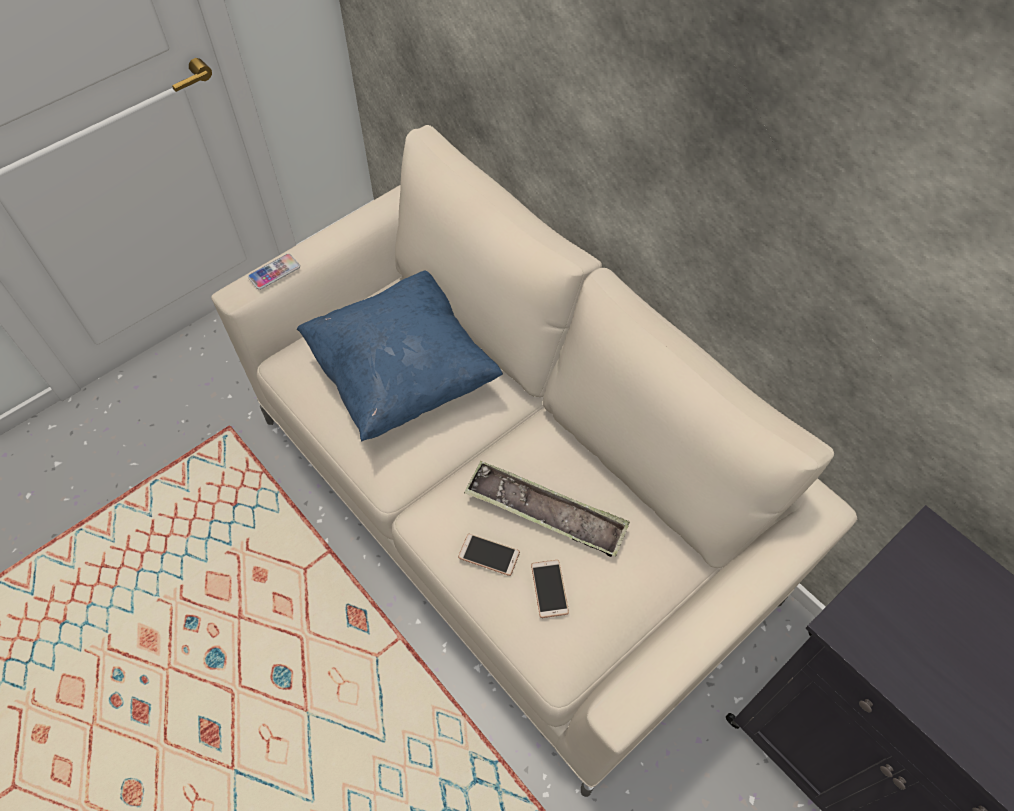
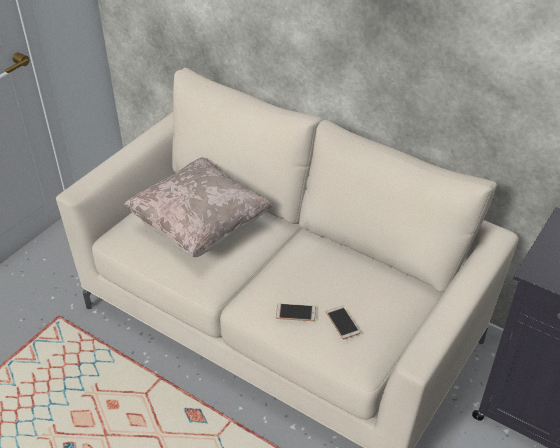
camera: 15 degrees left, 15 degrees down
(274, 272) = (97, 176): phone -> none
(403, 376) = (200, 227): blue pillow -> beige pillow
(545, 513) = (324, 283): tray -> none

